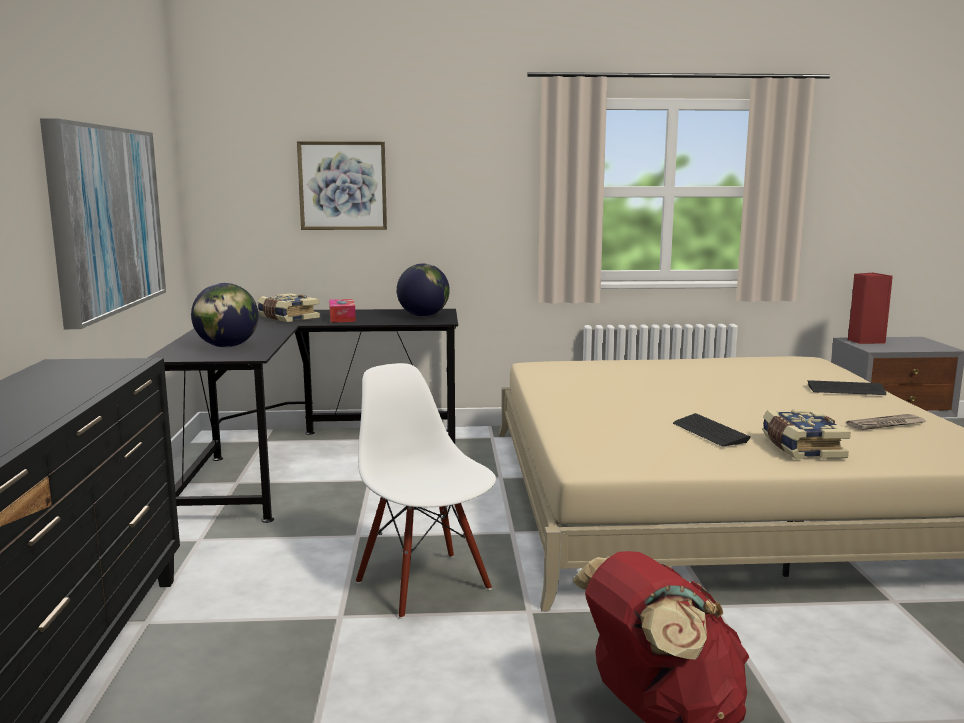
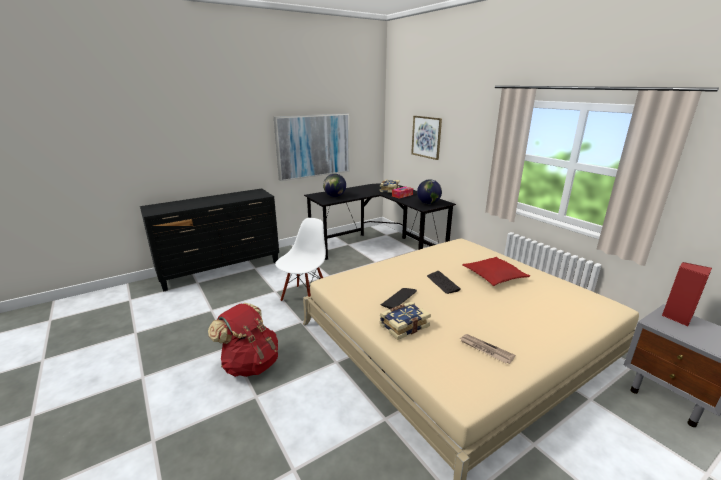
camera: 60 degrees right, 10 degrees up
(682, 377) = (494, 276): none -> red pillow
(846, 390) = (548, 328): keyboard -> keyboard (442, 283)

